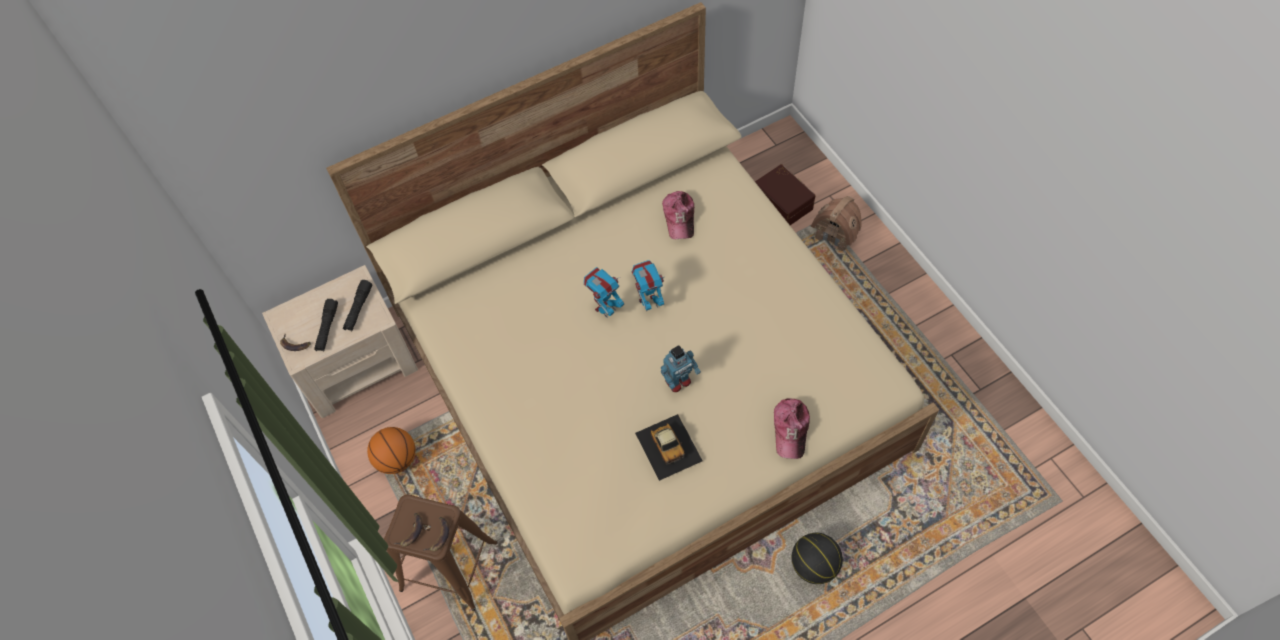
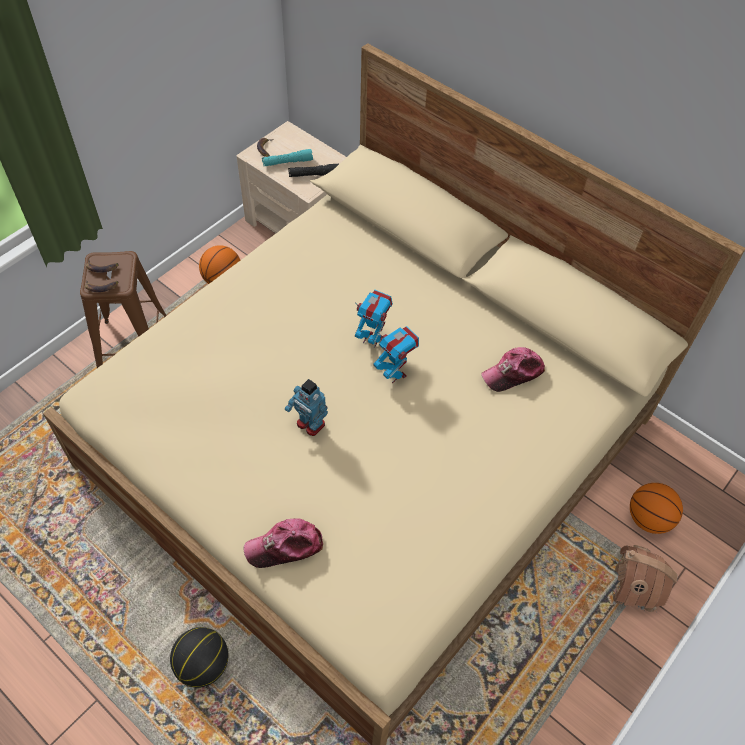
camera: 65 degrees right, 5 degrees down
(327, 328) = (287, 162): black flashlight -> turquoise flashlight
(668, 446) = (230, 433): toy car -> none
(783, 202) = (648, 518): brown storage box -> basketball

